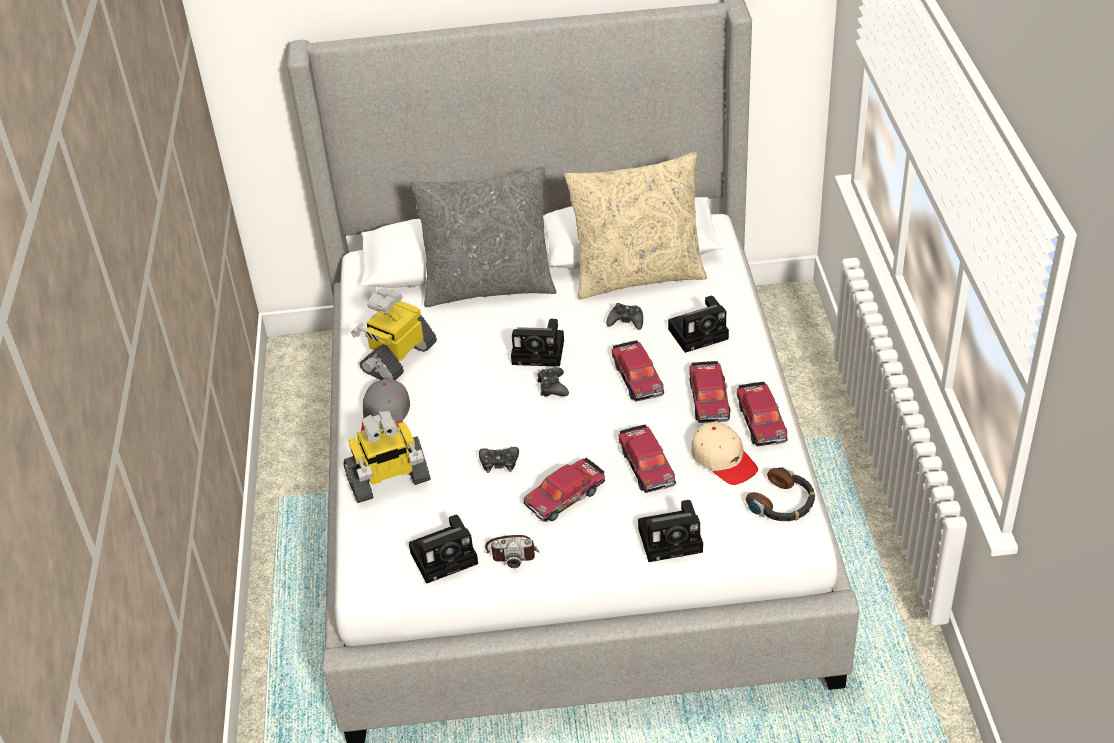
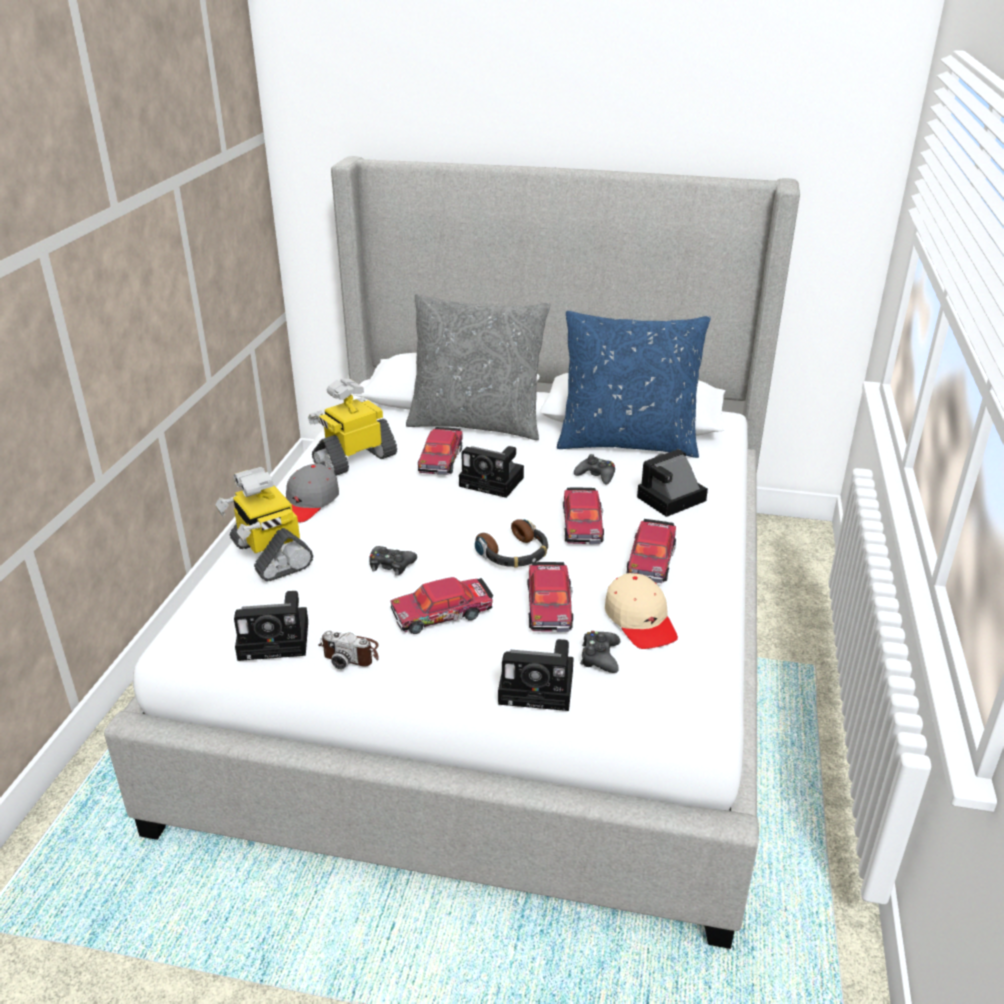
camera: 15 degrees right, 10 degrees down
(388, 480) = (269, 555): toy robot -> toy robot turned 60 degrees clockwise
(552, 387) = (488, 513): black game controller -> black game controller (600, 657)
(637, 276) = (627, 442): beige pillow -> blue pillow
(700, 333) = (669, 500): camera -> camera turned 150 degrees clockwise
(761, 421) = (702, 593): toy car -> toy car (441, 458)
(783, 503) = (692, 682): headphones -> headphones (514, 554)

